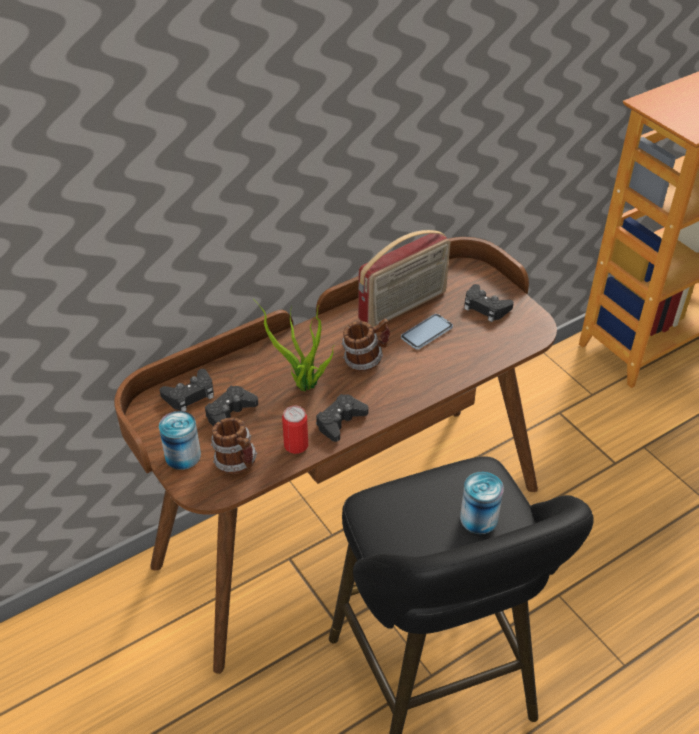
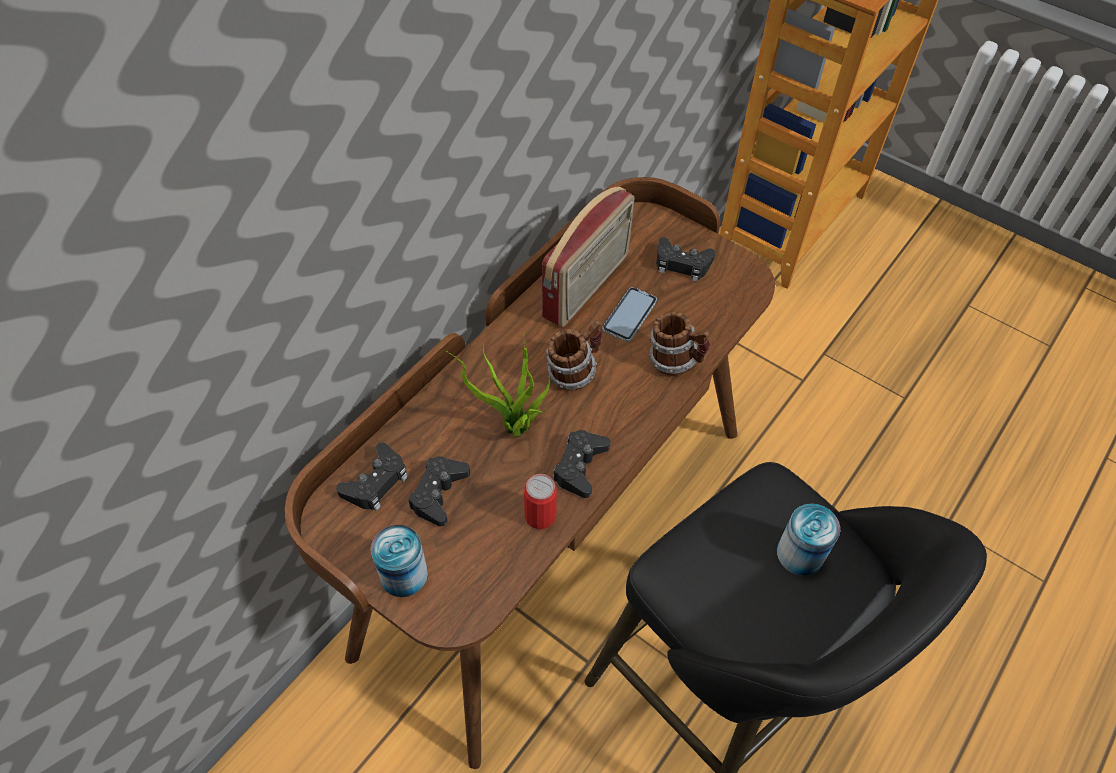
camera: 20 degrees left, 10 degrees up
(237, 463) = (478, 564): mug -> mug (675, 361)

